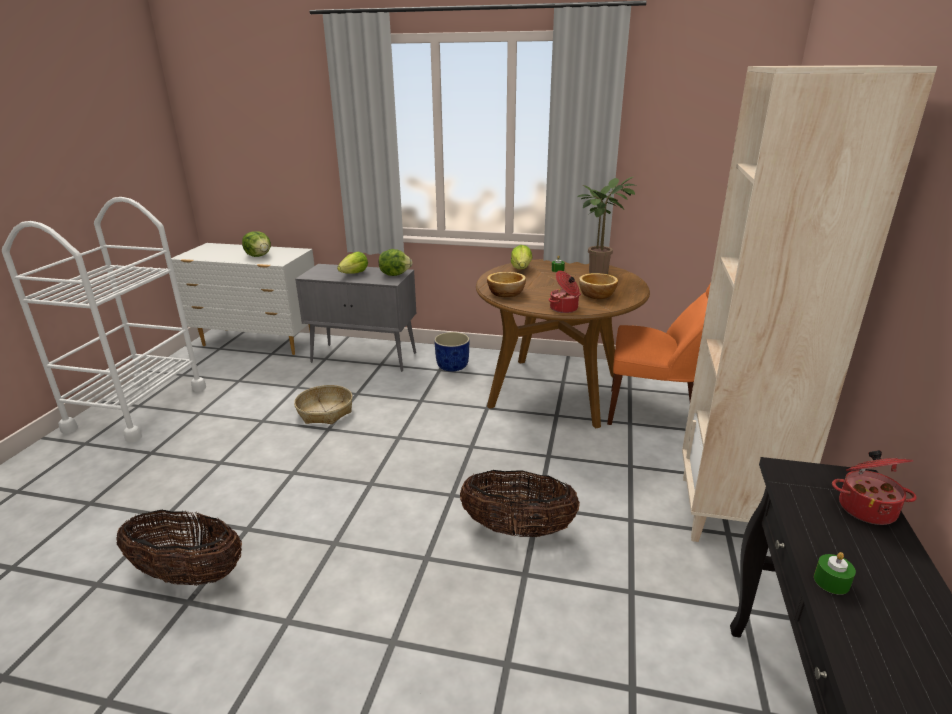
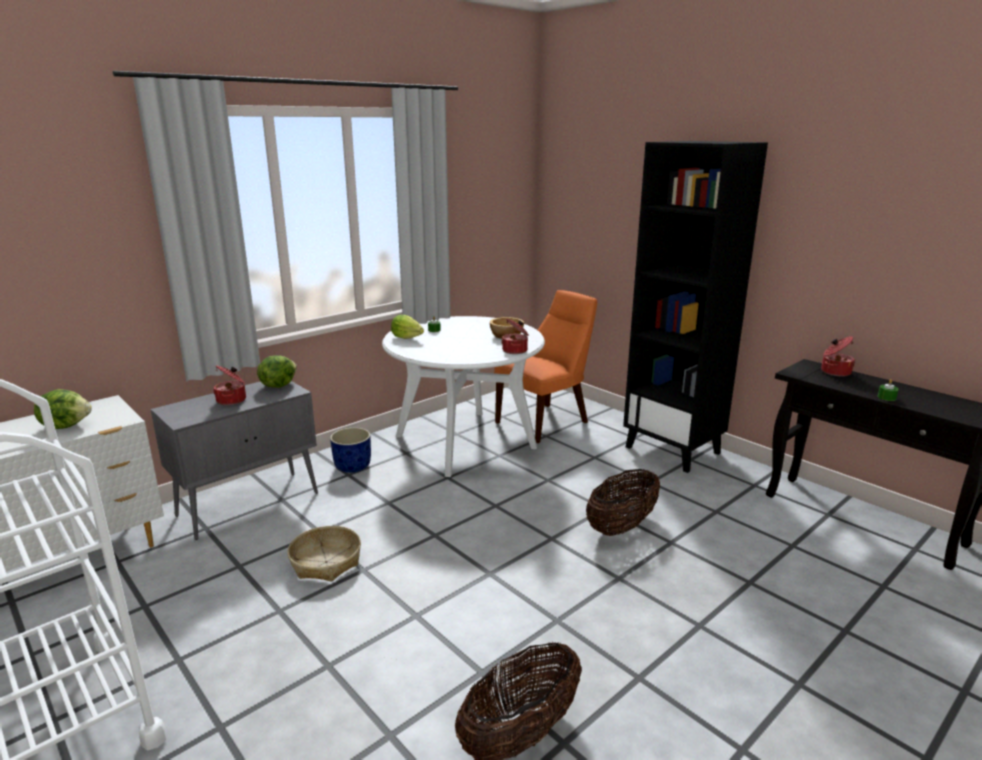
camera: 55 degrees left, 5 degrees down
(354, 274) = (232, 400): lettuce -> cooking pot
(506, 293) = (452, 356): bowl -> none
(555, 391) = (465, 441): brown dining table -> white dining table
(599, 271) = (462, 322): potted plant -> none
(731, 513) = (673, 450): beige bookcase -> black bookcase

